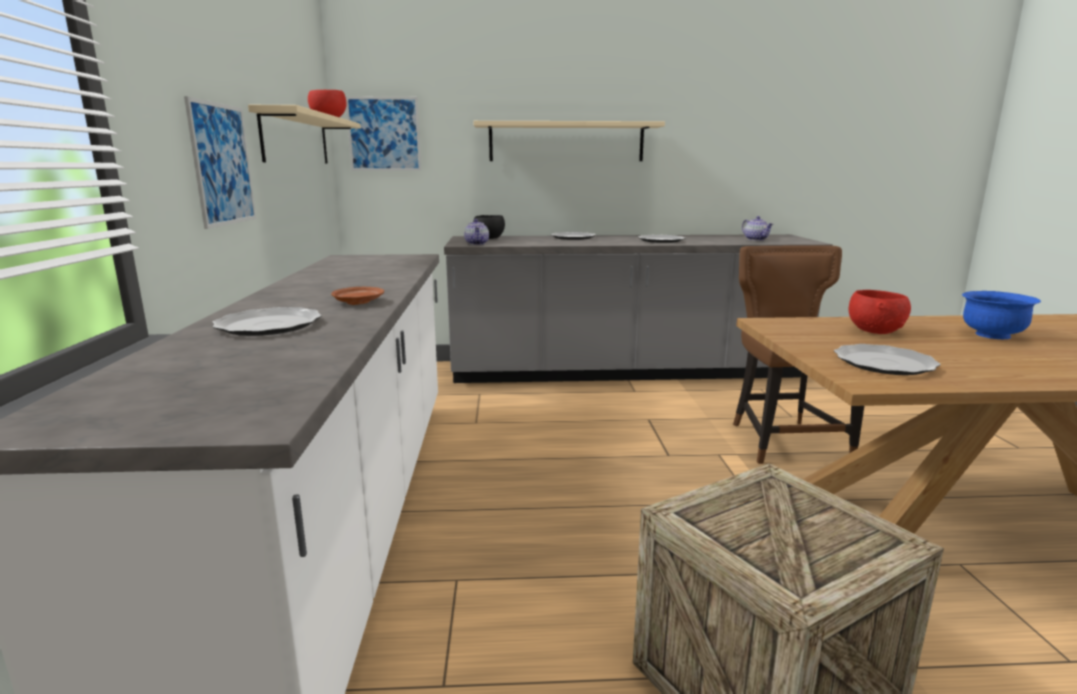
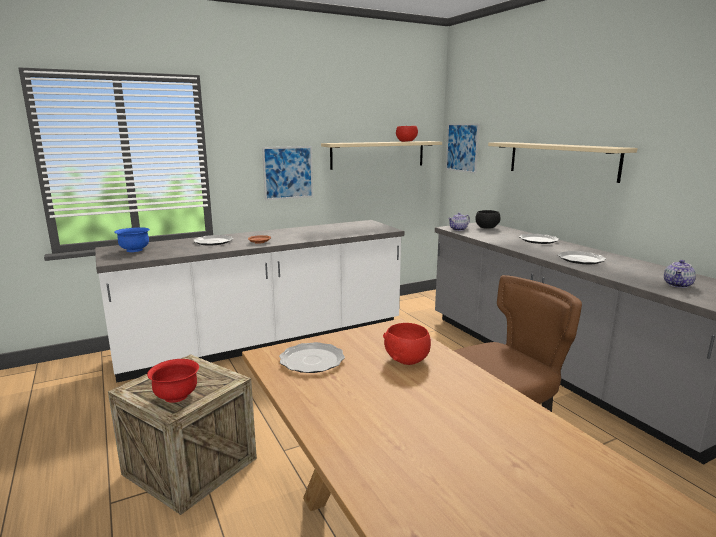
camera: 65 degrees right, 0 degrees up
(837, 534) = (176, 396): none -> red bowl
(992, 335) = (449, 408): blue bowl -> blue bowl (135, 250)

